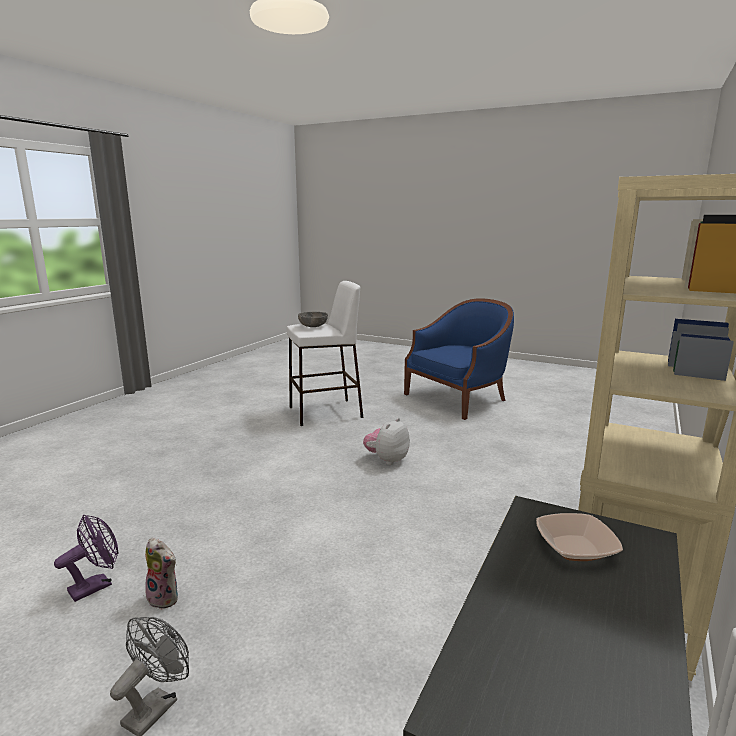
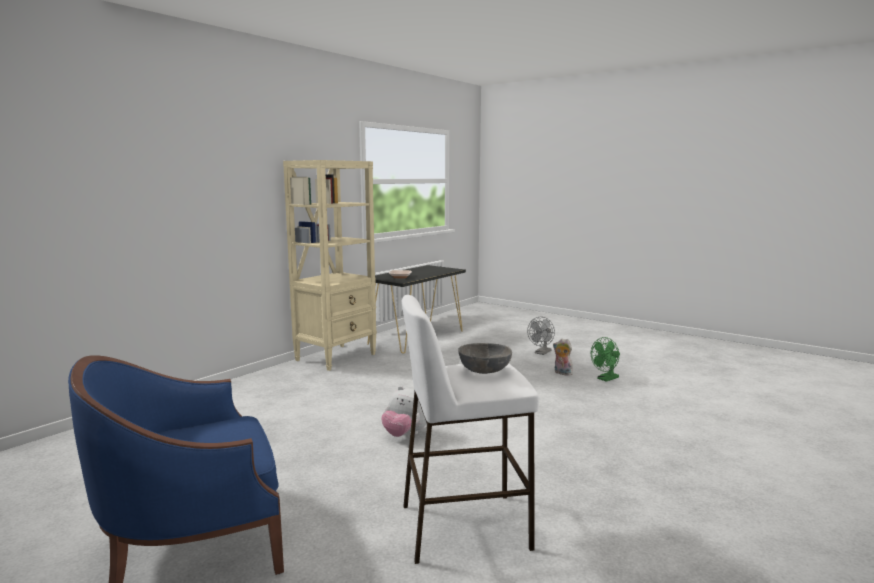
camera: 170 degrees left, 5 degrees down
(96, 585) = (606, 379): purple fan -> green fan
(387, 460) = (405, 434): plush toy -> plush toy turned 75 degrees clockwise

